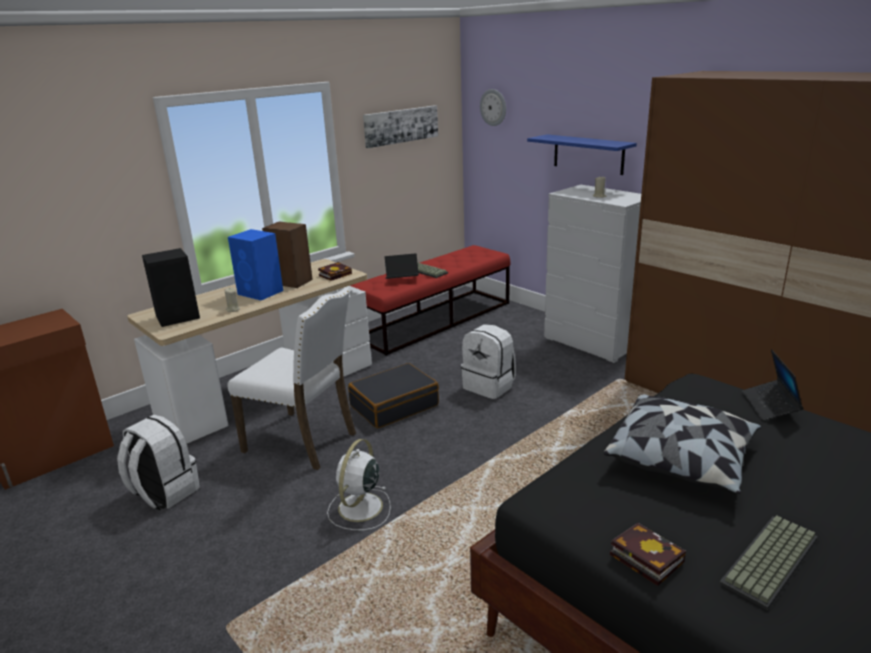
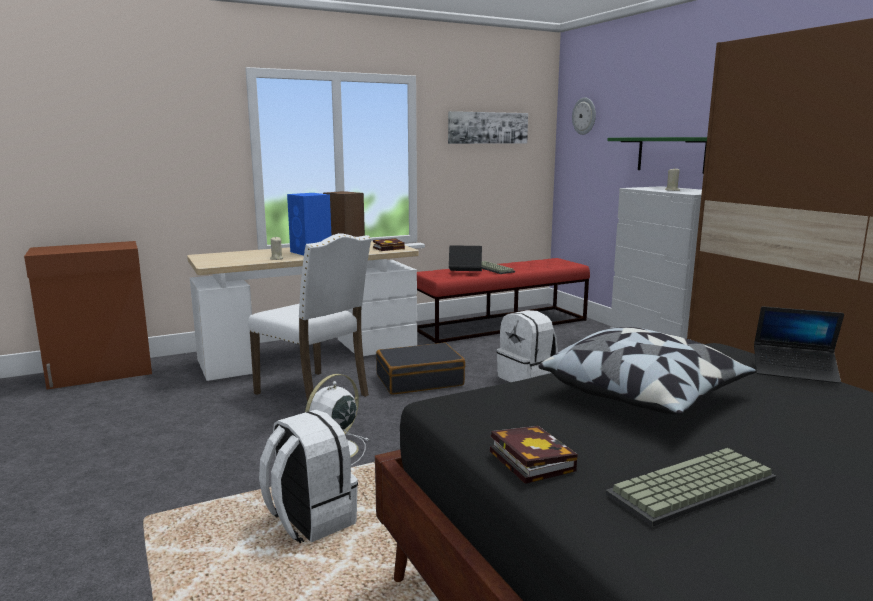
camera: 15 degrees right, 10 degrees down
(164, 492) = (167, 411): white backpack -> white backpack (309, 520)
(179, 317) = (227, 258): black speaker -> none
(588, 154) = (671, 154): blue shelf -> green shelf
(769, 405) = (794, 371): laptop -> laptop turned 90 degrees counterclockwise

